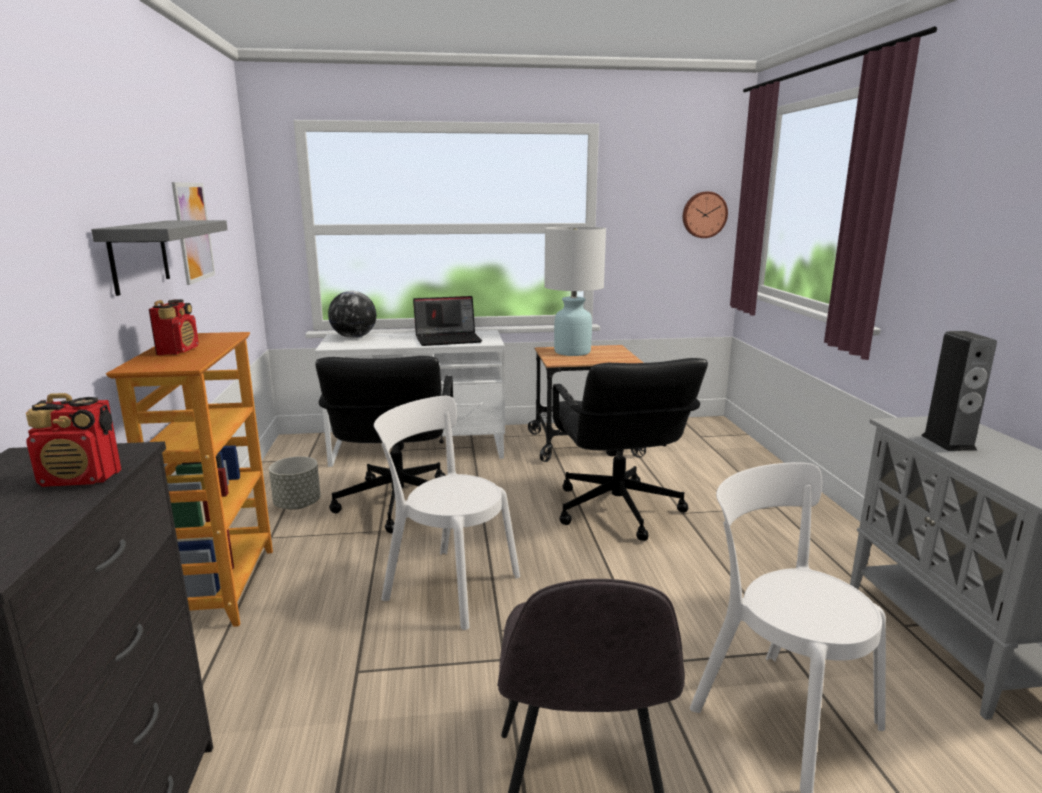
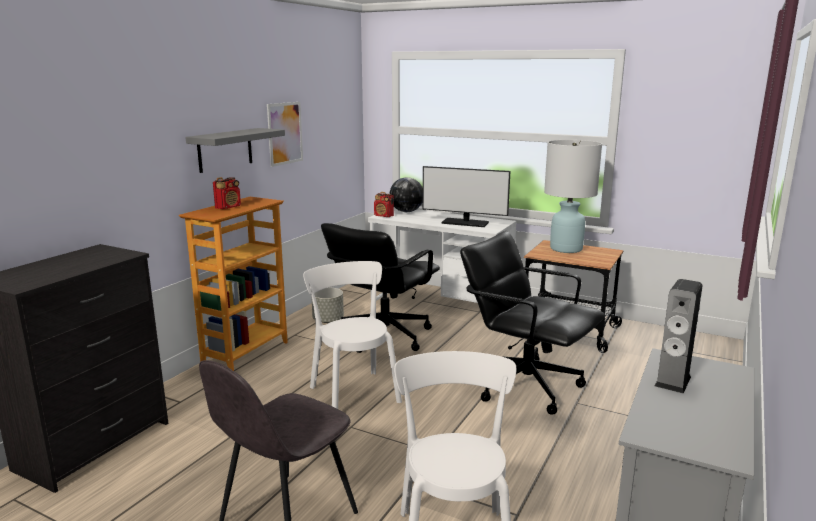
camera: 35 degrees right, 0 degrees up
(82, 479) = (96, 262): radio -> radio (384, 216)
(449, 339) = (465, 223): laptop -> monitor
(616, 510) = (525, 384): black office chair -> black office chair turned 105 degrees clockwise
(704, 214) = (731, 135): wall clock -> none

